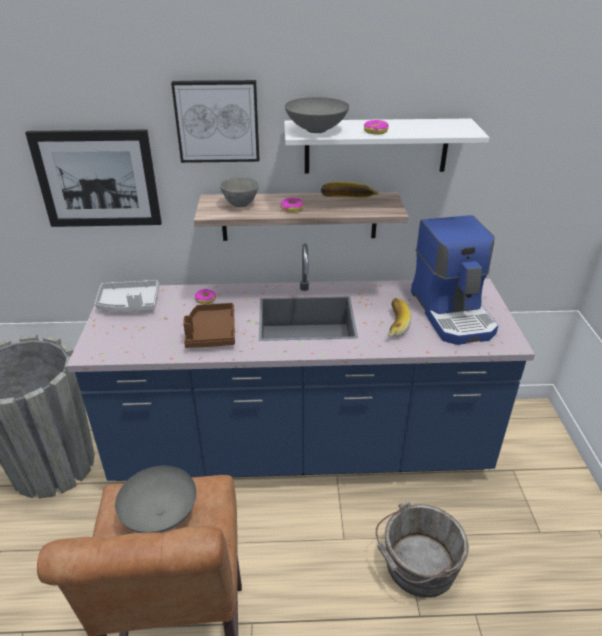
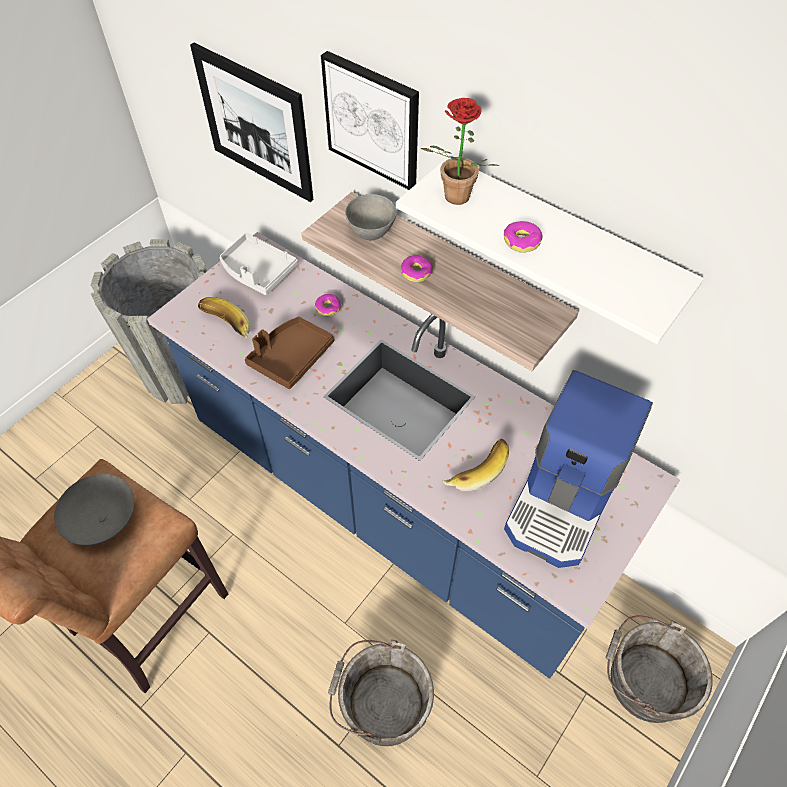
camera: 40 degrees right, 20 degrees up
(315, 130) = (453, 199): grey bowl -> potted plant
(348, 200) = (496, 294): banana -> banana (225, 326)
(529, 442) = (644, 679): none -> grey bucket

